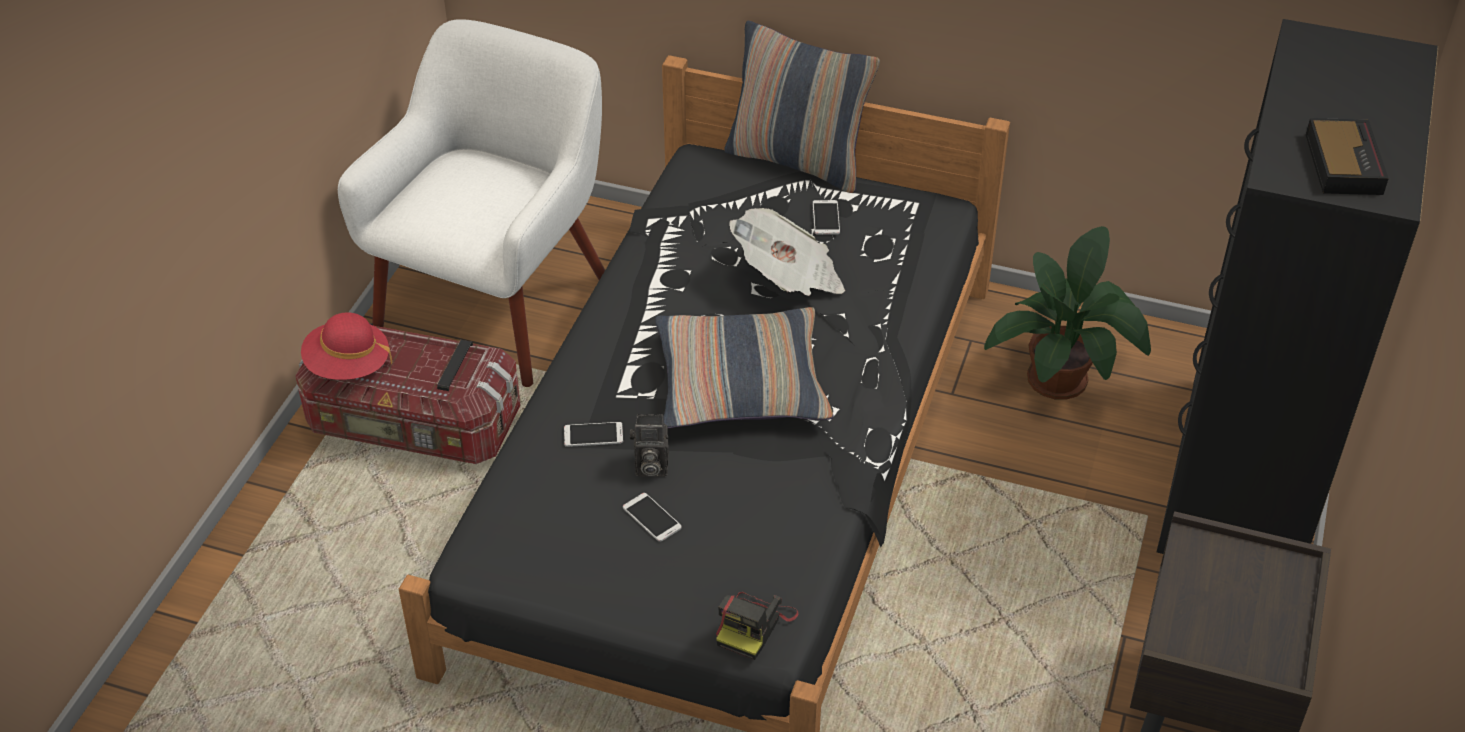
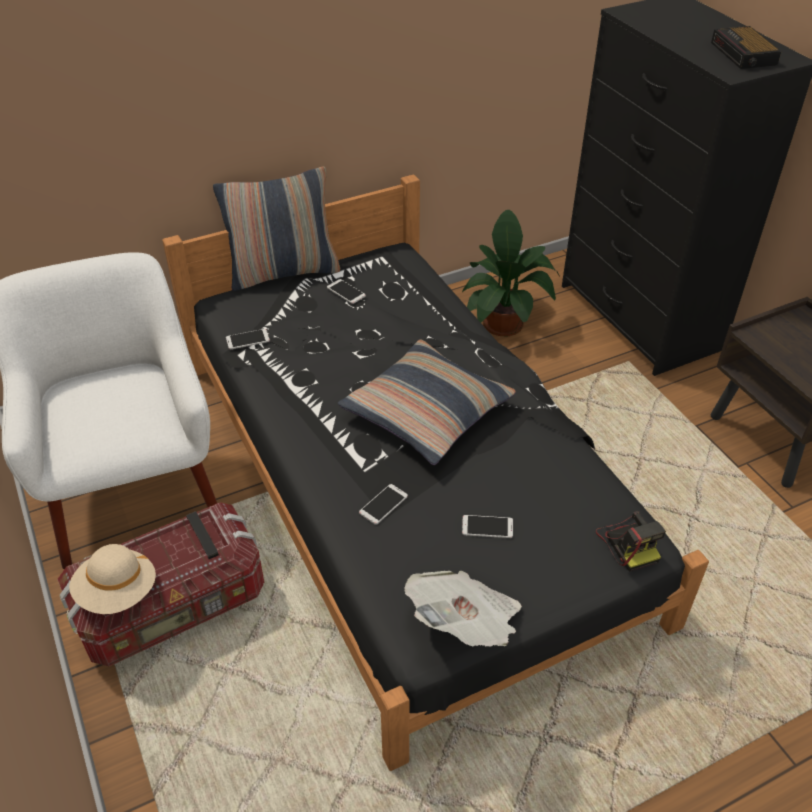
camera: 45 degrees left, 0 degrees up
(348, 366) = (117, 592): red hat -> beige hat
(649, 467) = (444, 498): camera -> none
(673, 209) = (247, 339): none -> phone
(788, 278) = (372, 335): newspaper -> newspaper (465, 623)
(1343, 162) = (744, 54): alarm clock -> alarm clock turned 150 degrees counterclockwise

